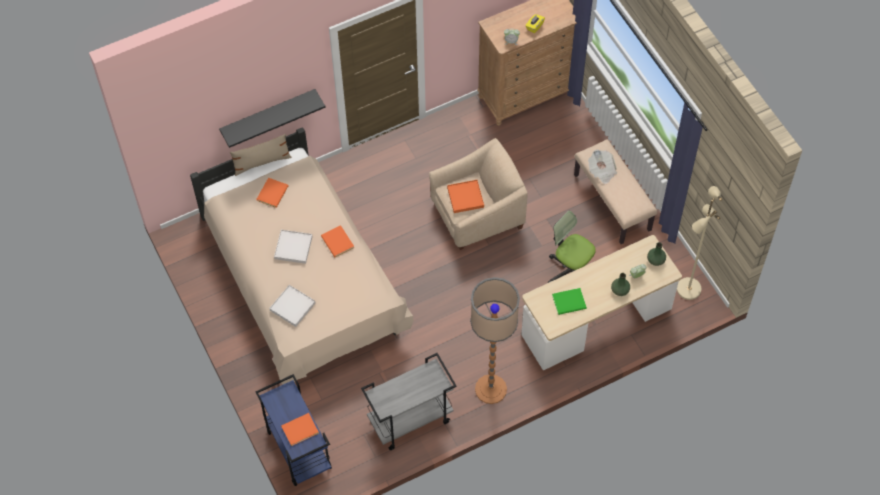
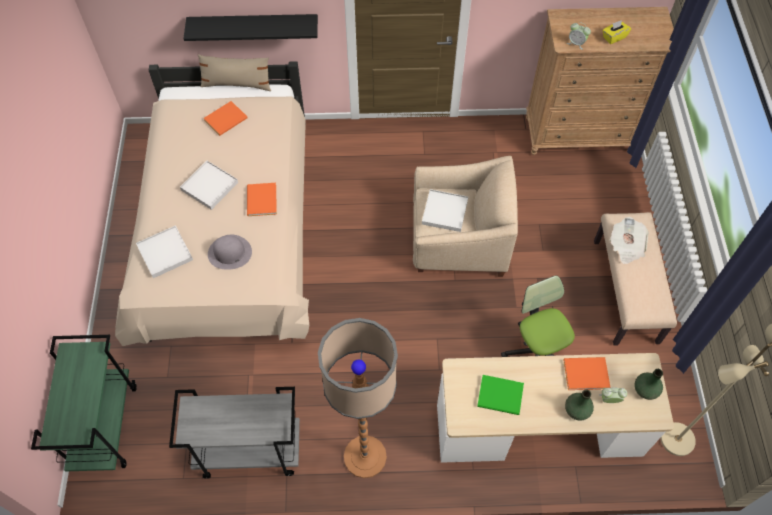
camera: 25 degrees right, 0 degrees up
(298, 429) = (73, 408): orange book -> orange book (584, 373)
(298, 449) = (104, 426): blue cart -> green cart
(338, 287) = (229, 253): none -> grey hat
(465, 197) = (445, 212): orange tray -> white tray

